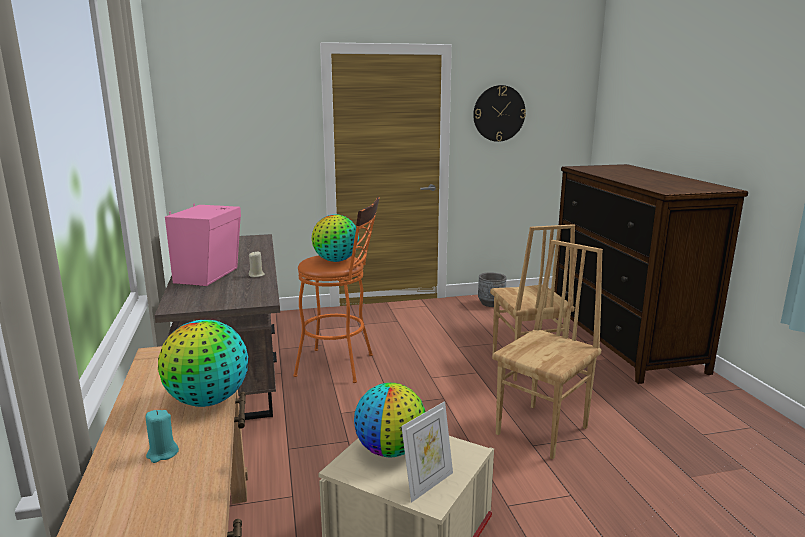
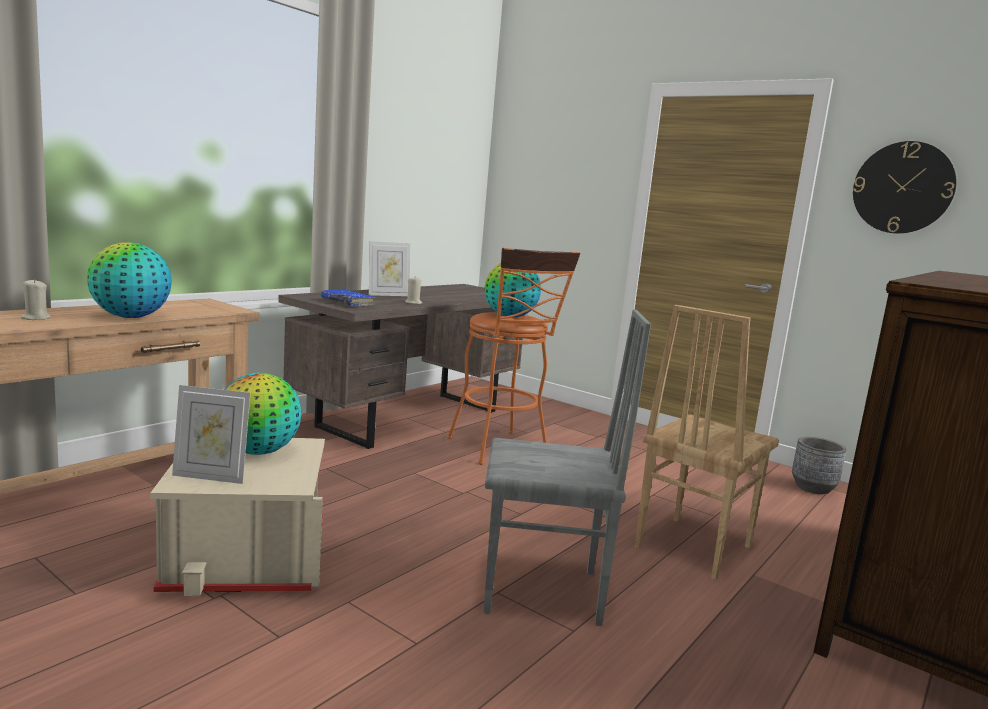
camera: 50 degrees right, 5 degrees down
(162, 454) = (35, 318): turquoise candle -> beige candle
(210, 275) = (388, 295): pink speaker -> picture frame
(232, 297) = (347, 303): none -> blue book
(543, 431) = (543, 593): brown chair -> grey chair

